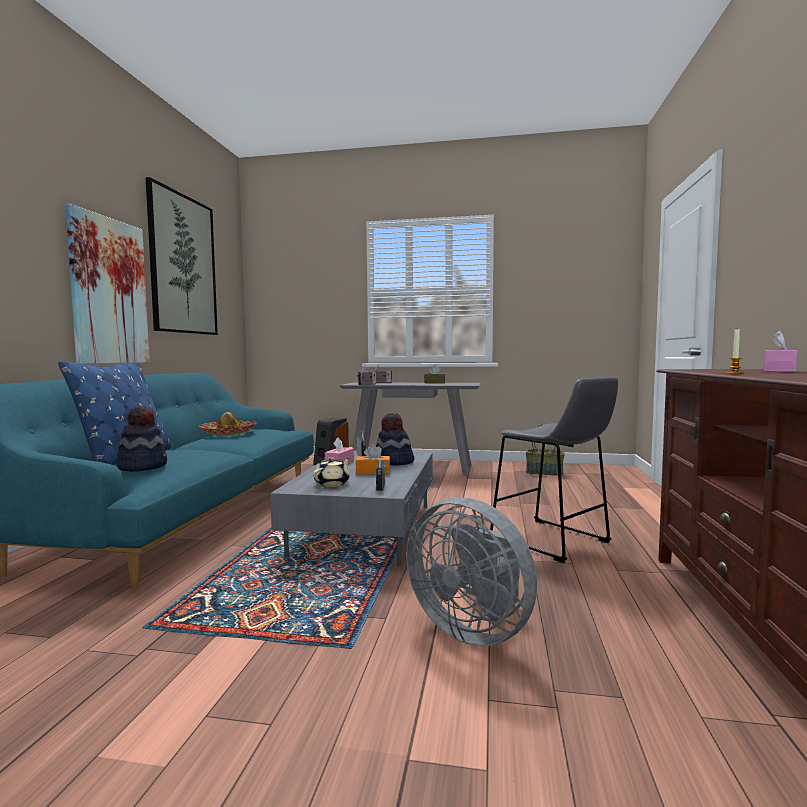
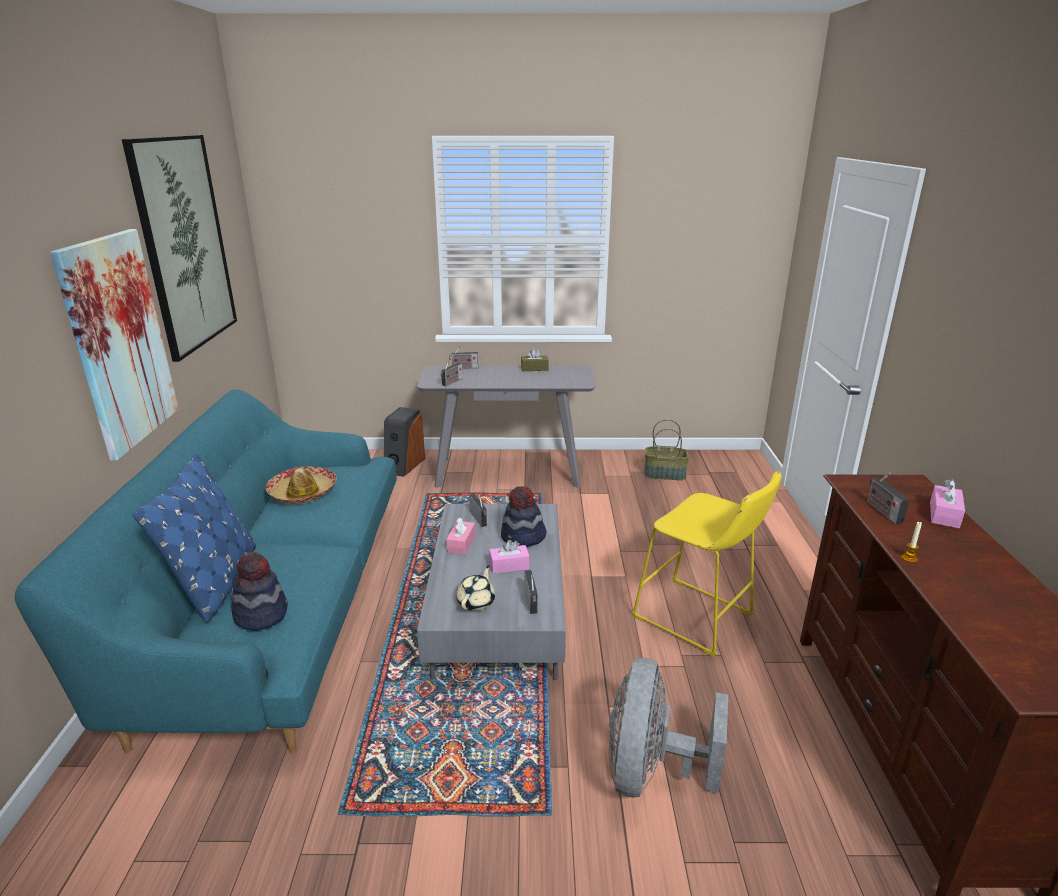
camera: 10 degrees left, 20 degrees up
(373, 472) = (509, 566): orange tissue box -> pink tissue box
(472, 629) = (651, 771): grey fan -> grey fan turned 75 degrees clockwise
(553, 542) = (698, 619): grey stool -> yellow stool
(711, 370) = (882, 511): none -> radio

